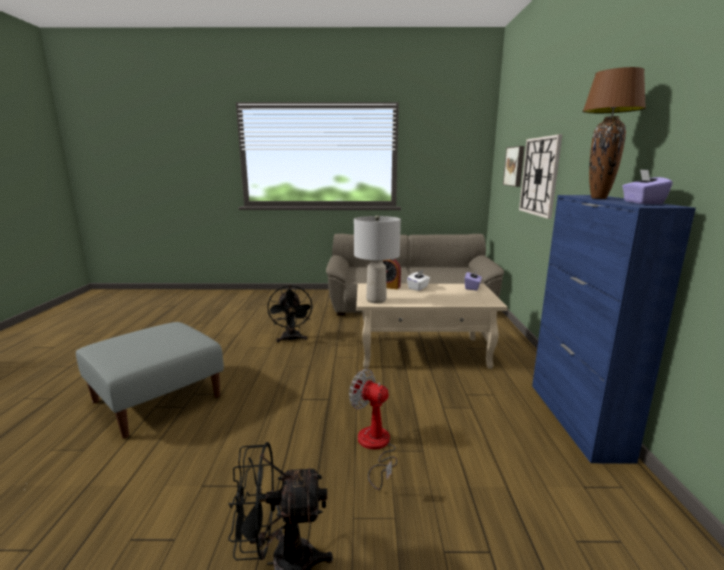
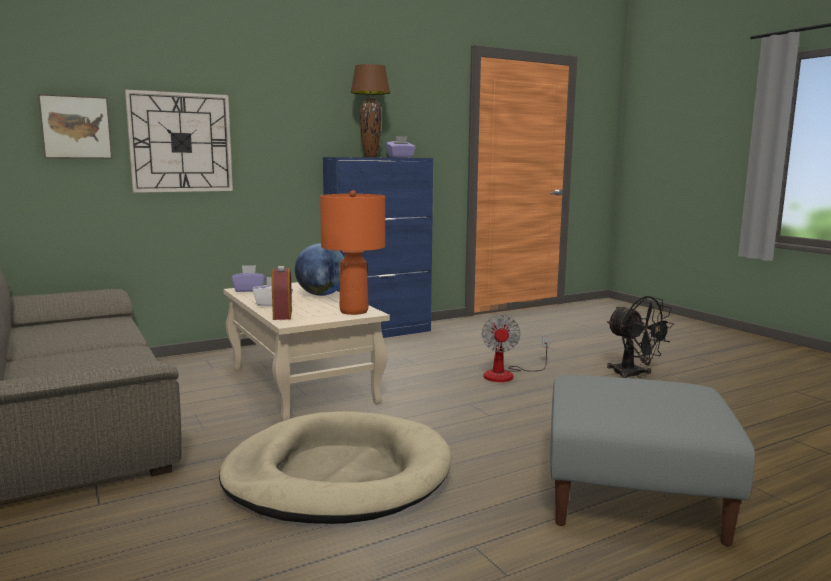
camera: 120 degrees left, 5 degrees down
(291, 339) = (337, 475): black fan -> beige dog bed
(376, 300) = (353, 311): grey table lamp -> orange table lamp
(440, 300) = (321, 295): none -> globe

